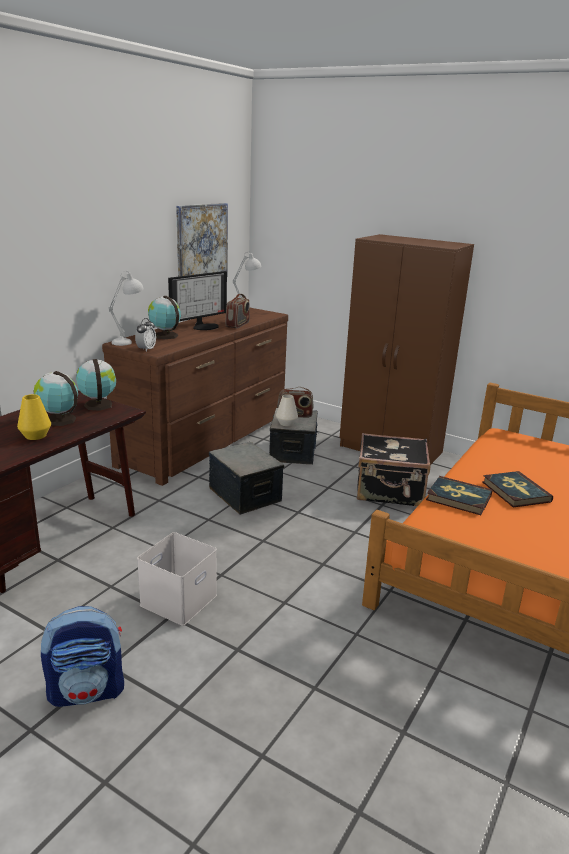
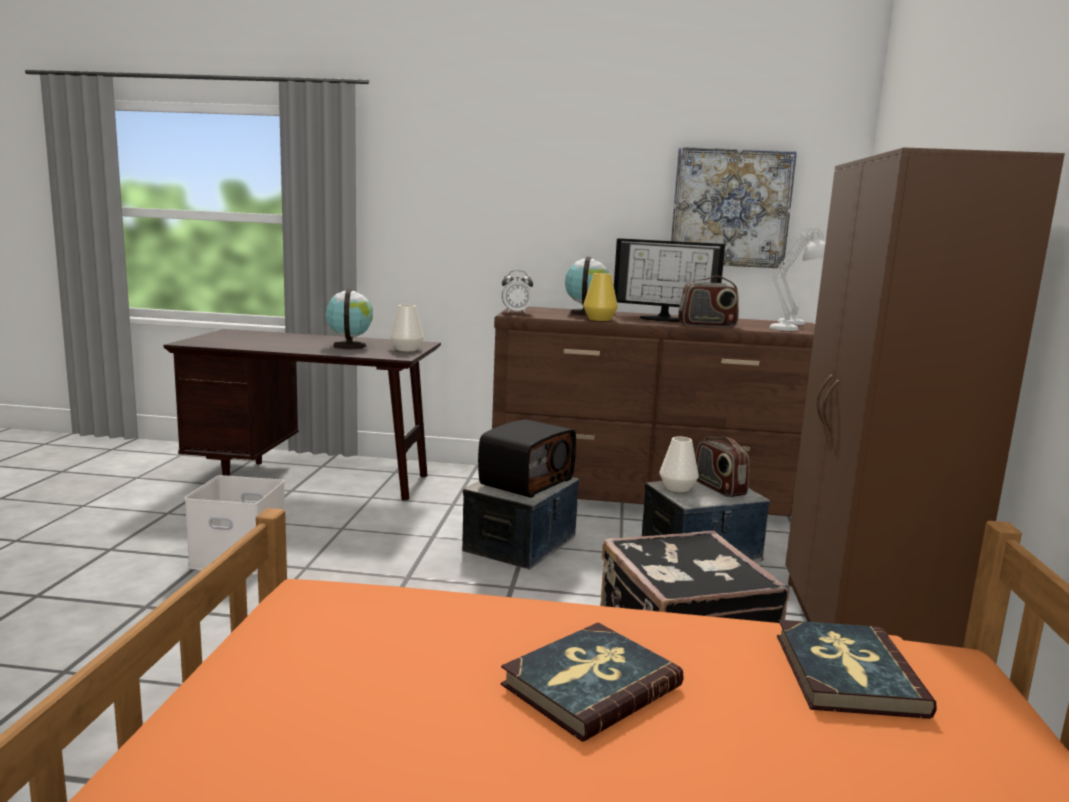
camera: 65 degrees right, 10 degrees down
(35, 436) = (301, 345): yellow vase -> yellow vase (599, 319)
(87, 691) = (69, 549): backpack -> none
(98, 404) = (406, 349): globe -> white vase
(129, 341) = (535, 308): white table lamp -> white table lamp (796, 330)
(245, 456) = (525, 481): none -> radio
(458, 498) = (488, 618): book -> book (847, 674)

